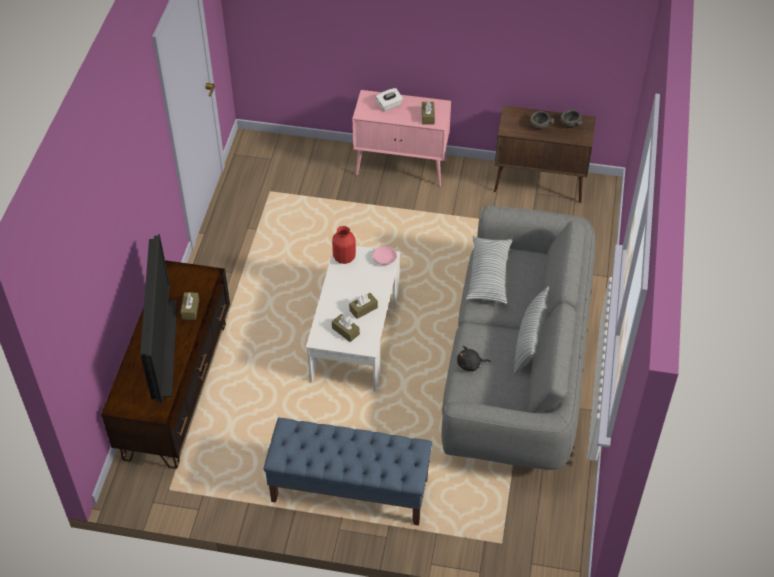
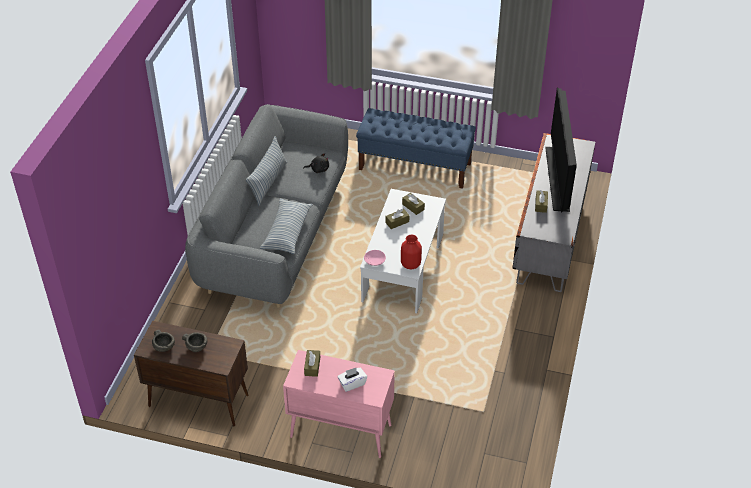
camera: 175 degrees left, 5 degrees down
(177, 389) = (549, 237): brown tv stand -> grey tv stand

